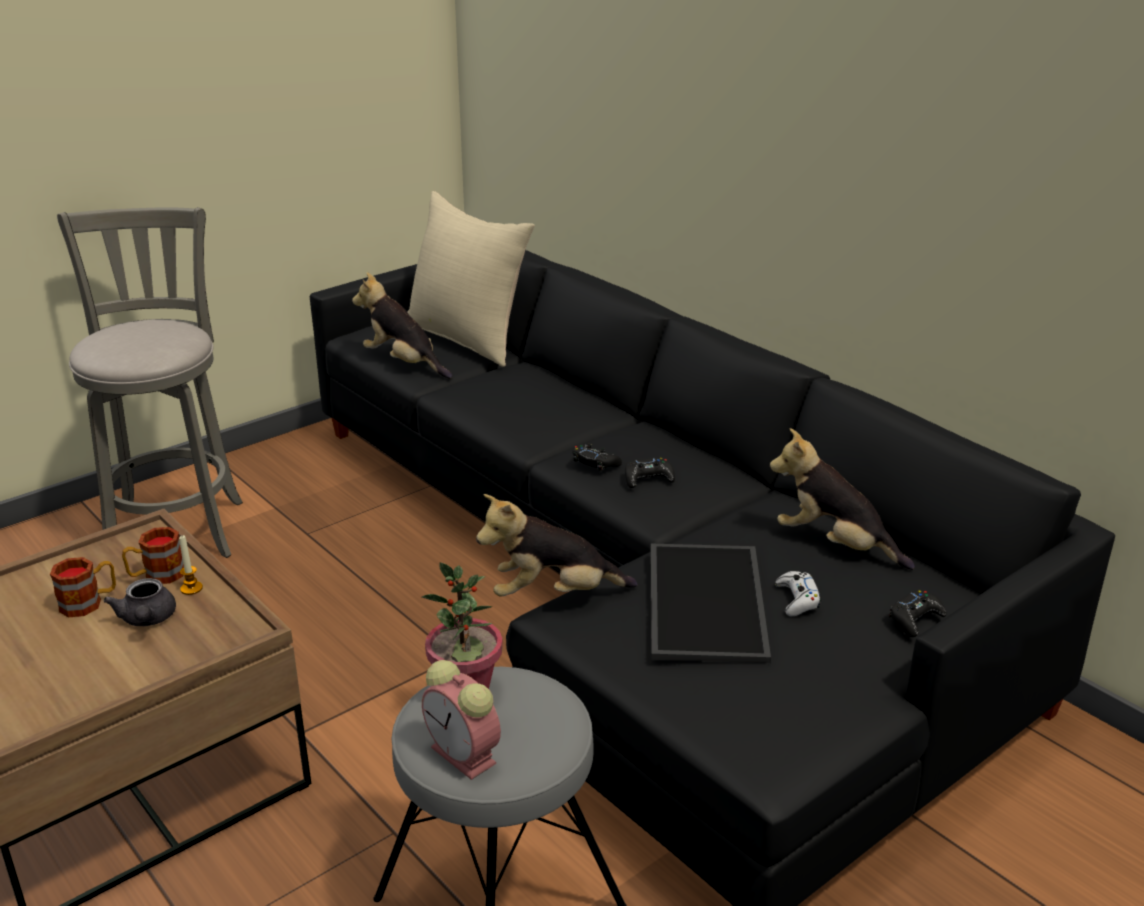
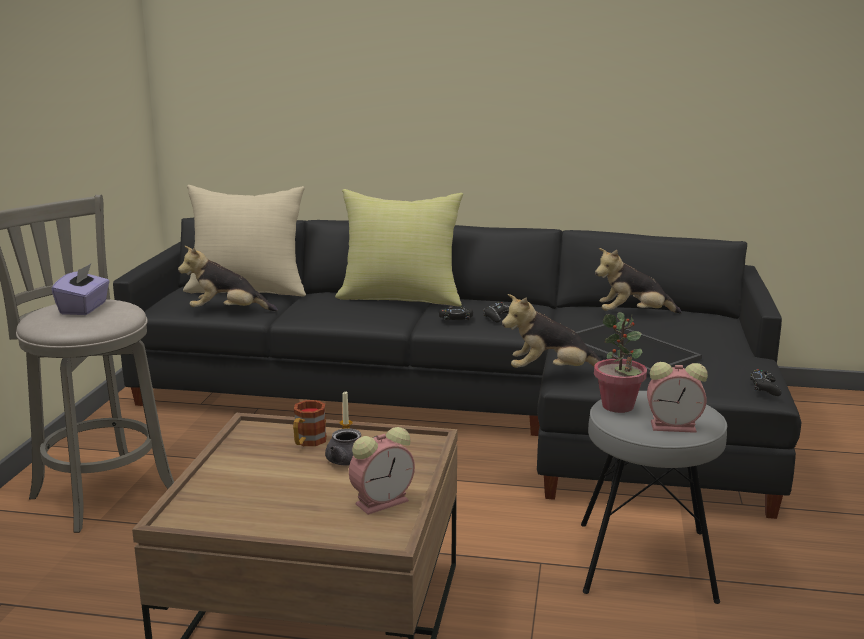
camera: 40 degrees left, 10 degrees down
(82, 686) = (383, 501): none -> alarm clock
(89, 602) = (291, 469): mug -> none
(147, 335) = (84, 308): none -> purple tissue box
(553, 594) = (551, 373): plush toy -> plush toy turned 45 degrees clockwise
(598, 405) = (401, 298): none -> yellow pillow
(797, 600) = (664, 335): white game controller -> none
(915, 619) = (718, 328): black game controller -> black game controller (764, 388)

